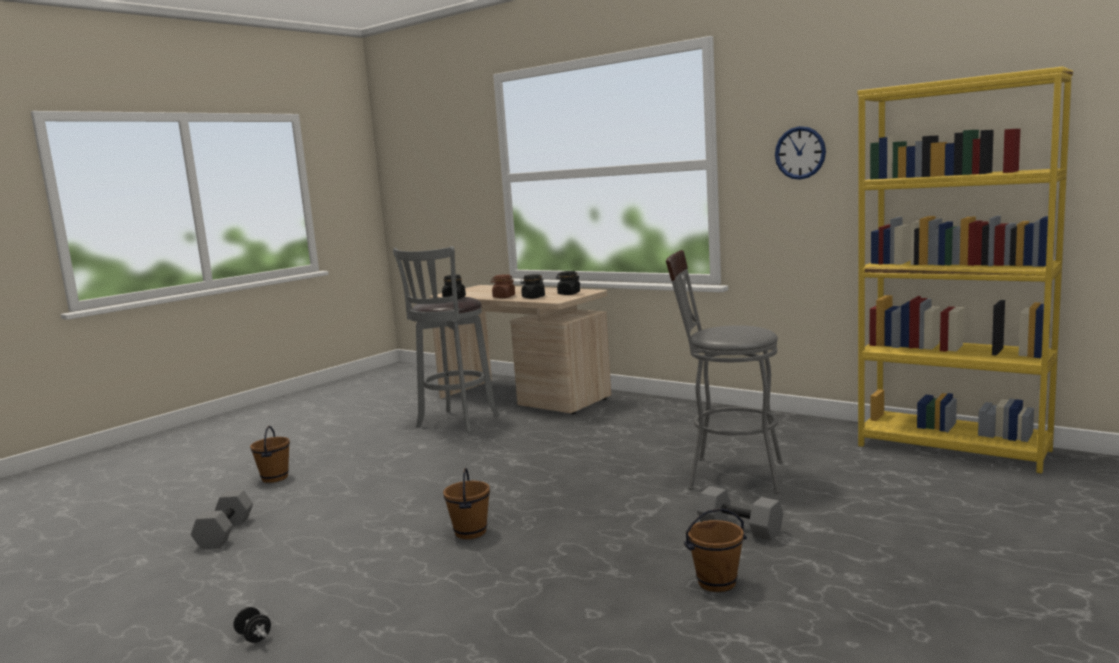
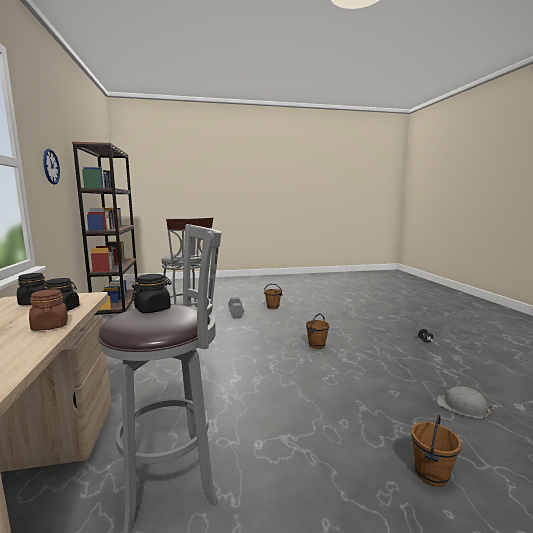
camera: 140 degrees left, 0 degrees up
(224, 532) = (462, 407): grey dumbbell -> grey hard hat
(953, 448) = (117, 306): yellow bookcase -> brown bookcase

